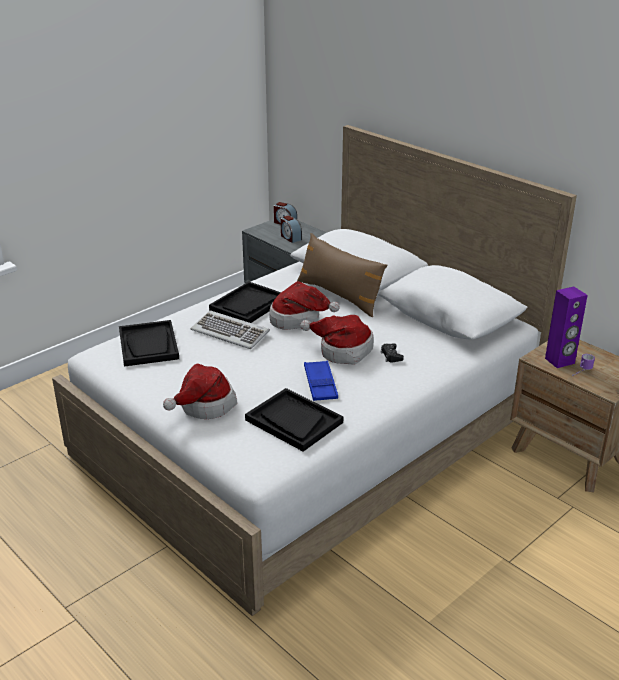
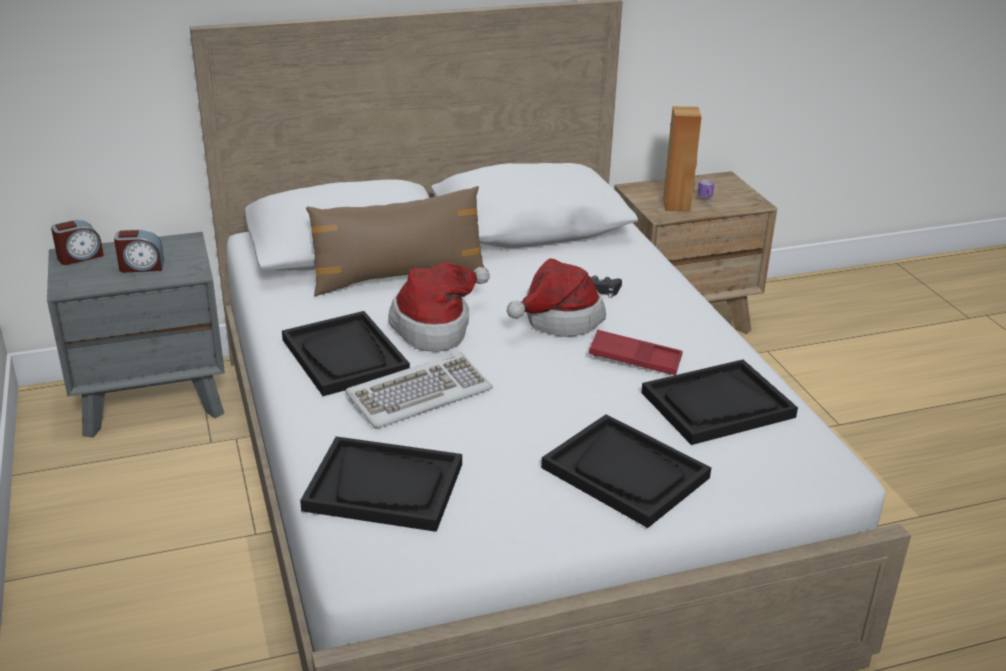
camera: 65 degrees left, 0 degrees up
(204, 405) = (625, 473): hat -> black tray
(320, 384) = (635, 359): blue tray -> red tray
(560, 361) = (677, 205): purple speaker -> brown speaker

